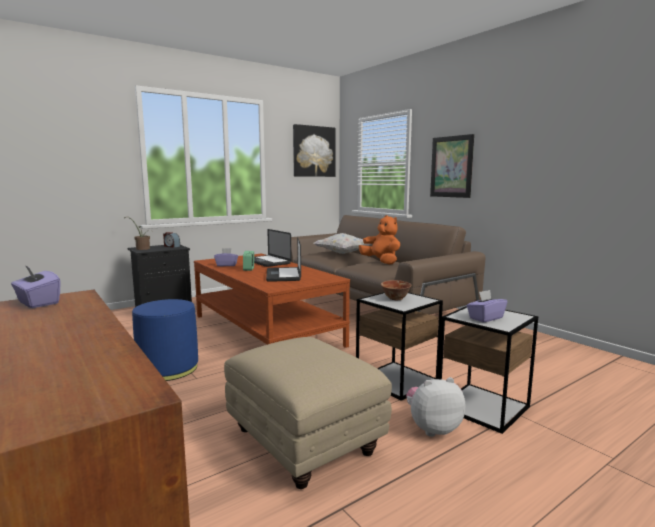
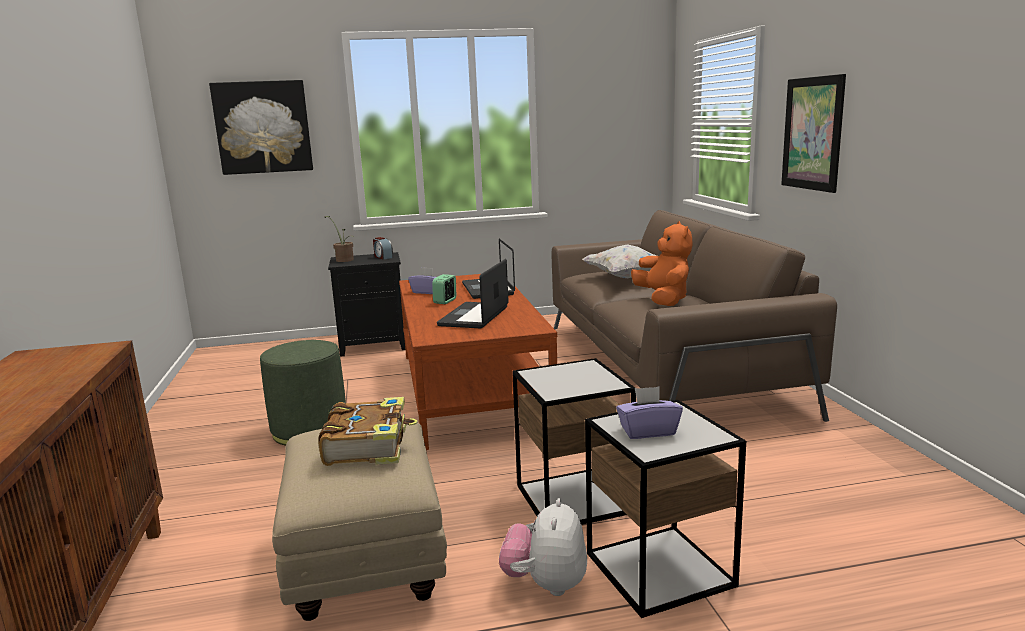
camera: 25 degrees right, 5 degrees up
(37, 303) = (56, 355): purple tissue box -> none
(168, 369) = (310, 430): blue ottoman -> green ottoman
(312, 351) = (369, 445): none -> book
(314, 151) = (624, 102): picture -> picture (263, 127)
(395, 298) = (567, 376): bowl -> none
(432, 428) = (546, 584): plush toy -> plush toy turned 90 degrees counterclockwise

